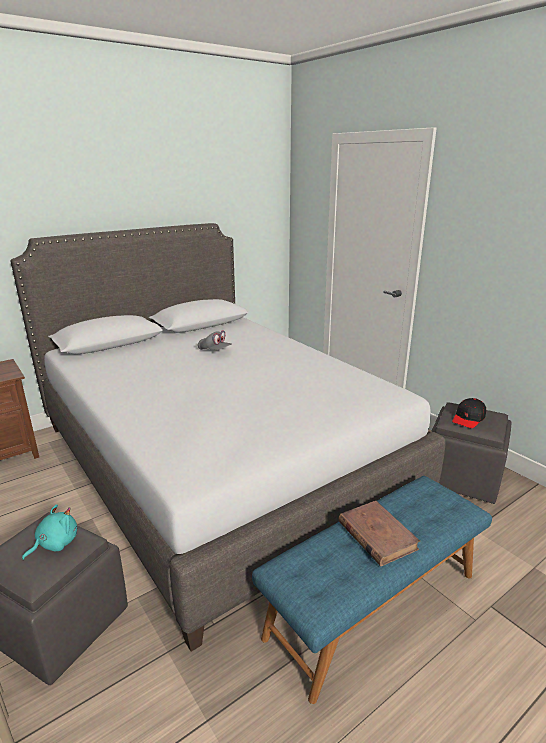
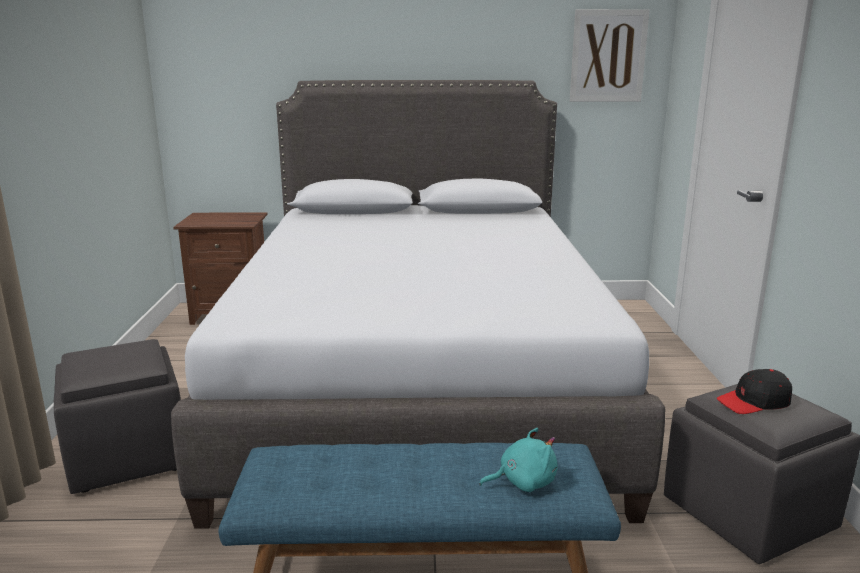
camera: 35 degrees right, 5 degrees down
(55, 543) = (124, 359): turquoise plush toy -> turquoise plush toy (523, 482)
(215, 350) = (449, 234): grey cap -> none
(255, 202) = (608, 56): none -> picture
(376, 535) = (412, 469): brown book -> none

